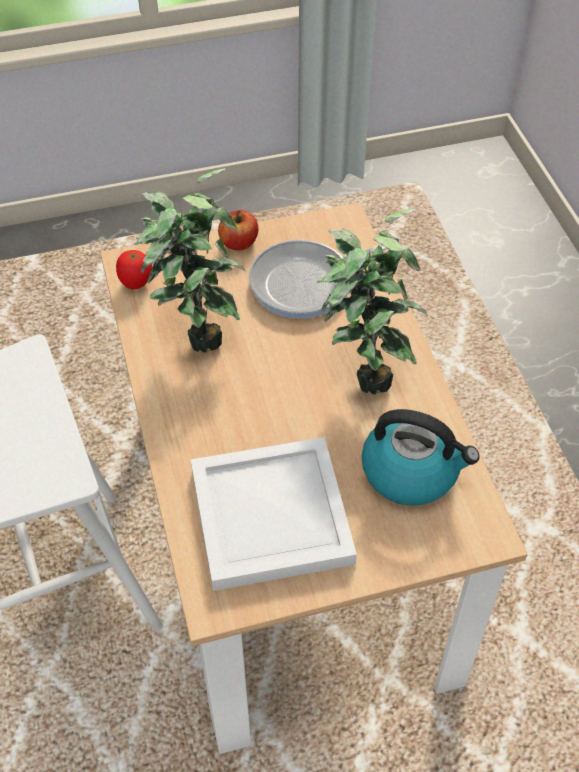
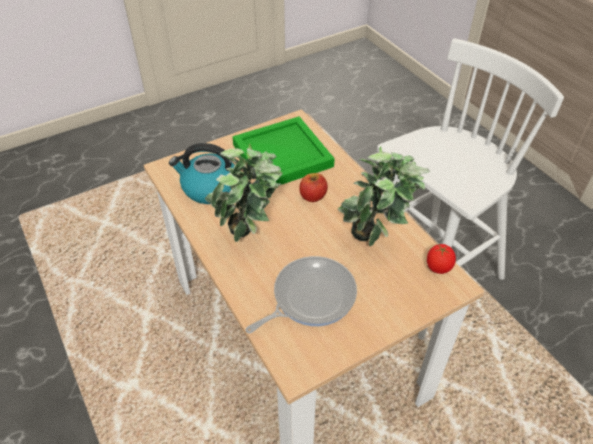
camera: 165 degrees right, 5 degrees down
(239, 243) = (379, 324): apple -> apple (313, 196)
(273, 513) = (282, 156): white tray -> green tray

